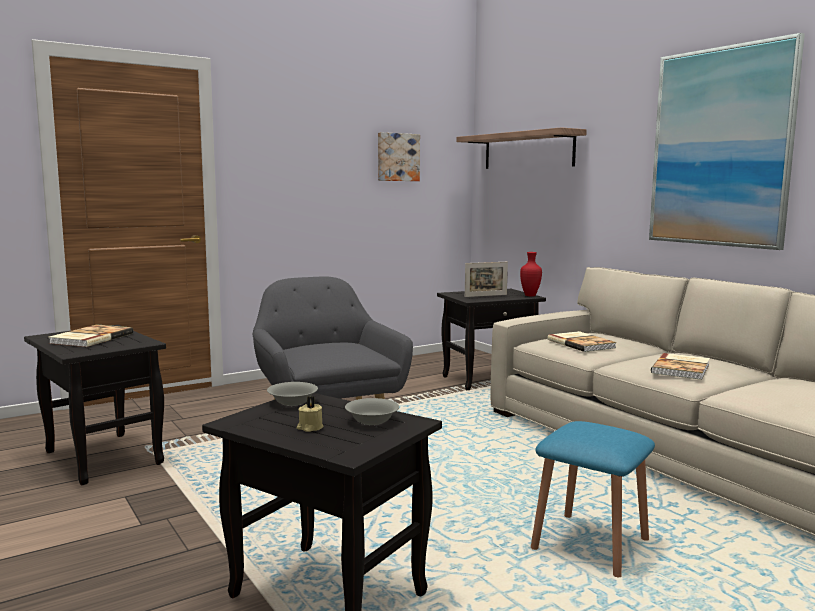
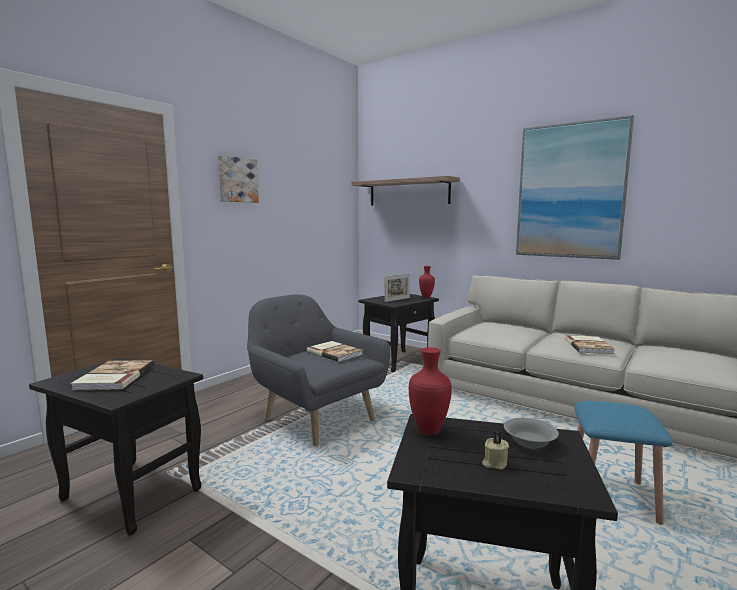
camera: 20 degrees left, 0 degrees up
(293, 402) = (428, 431): grey bowl -> red vase
(397, 157) = (313, 196): picture -> picture (237, 180)
(581, 343) = (498, 332): book -> book (335, 352)

